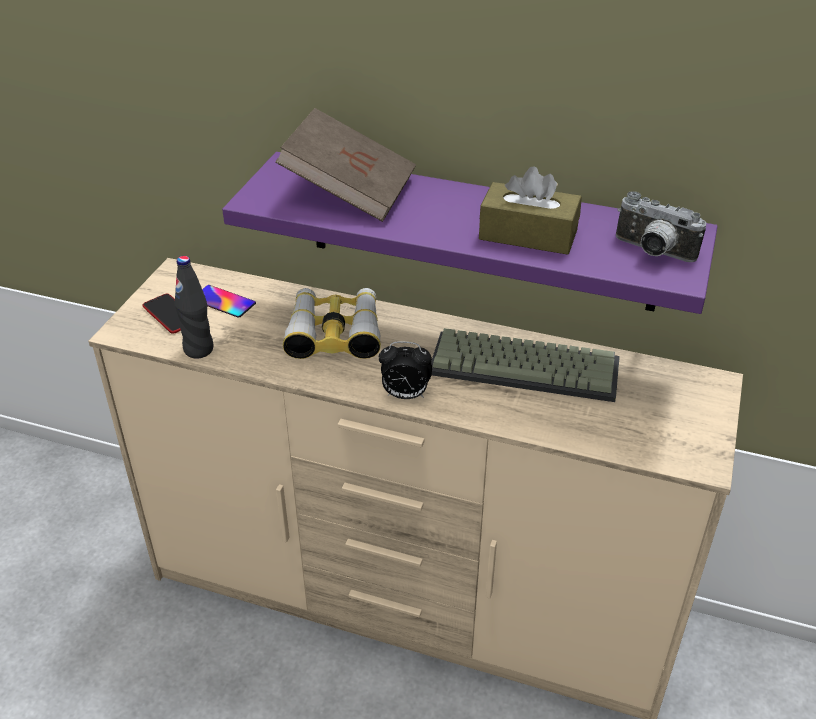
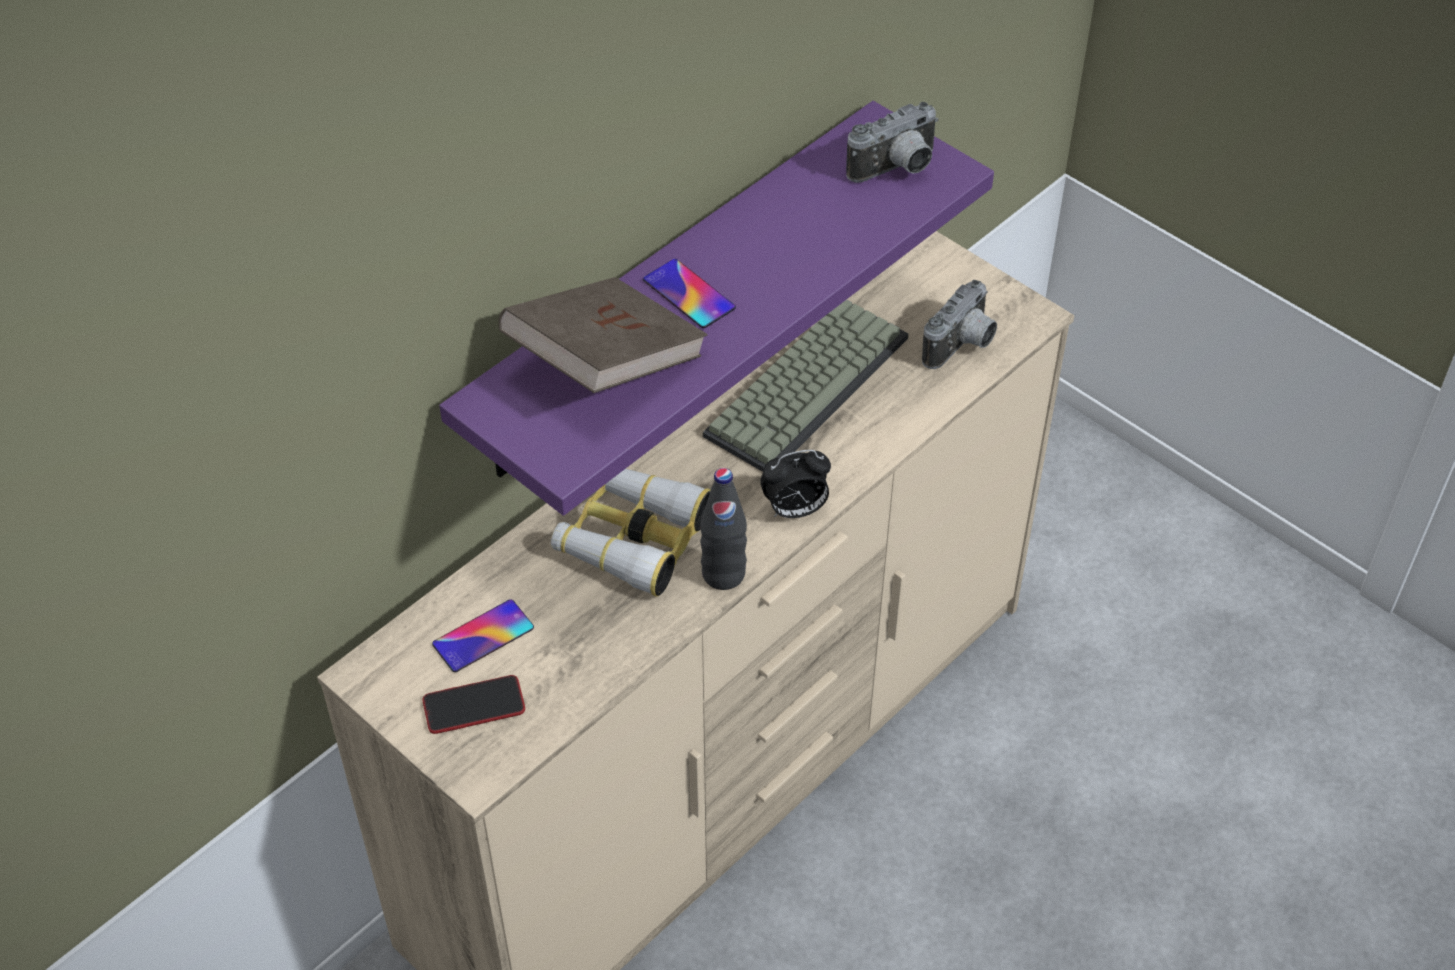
camera: 65 degrees left, 10 degrees up
(199, 349) = (578, 691): black bottle -> black bottle (723, 574)
(405, 395) = (795, 510): alarm clock -> alarm clock turned 45 degrees clockwise
(438, 203) = (689, 294): none -> phone
(528, 235) = (805, 246): brown tissue box -> none
(633, 433) = (962, 346): none -> camera

